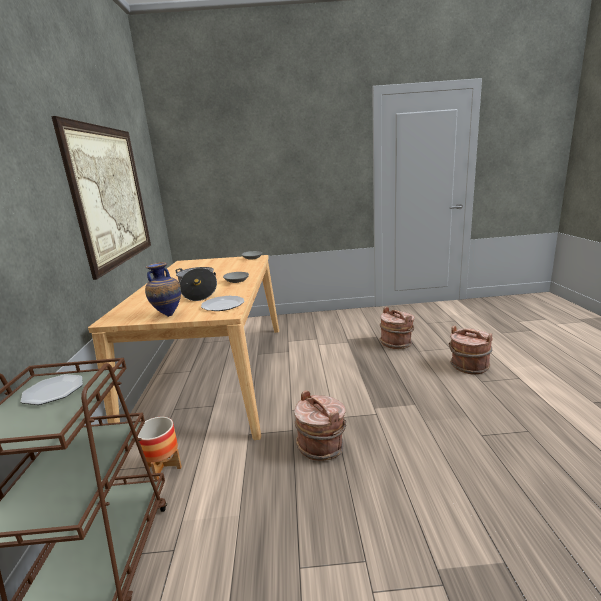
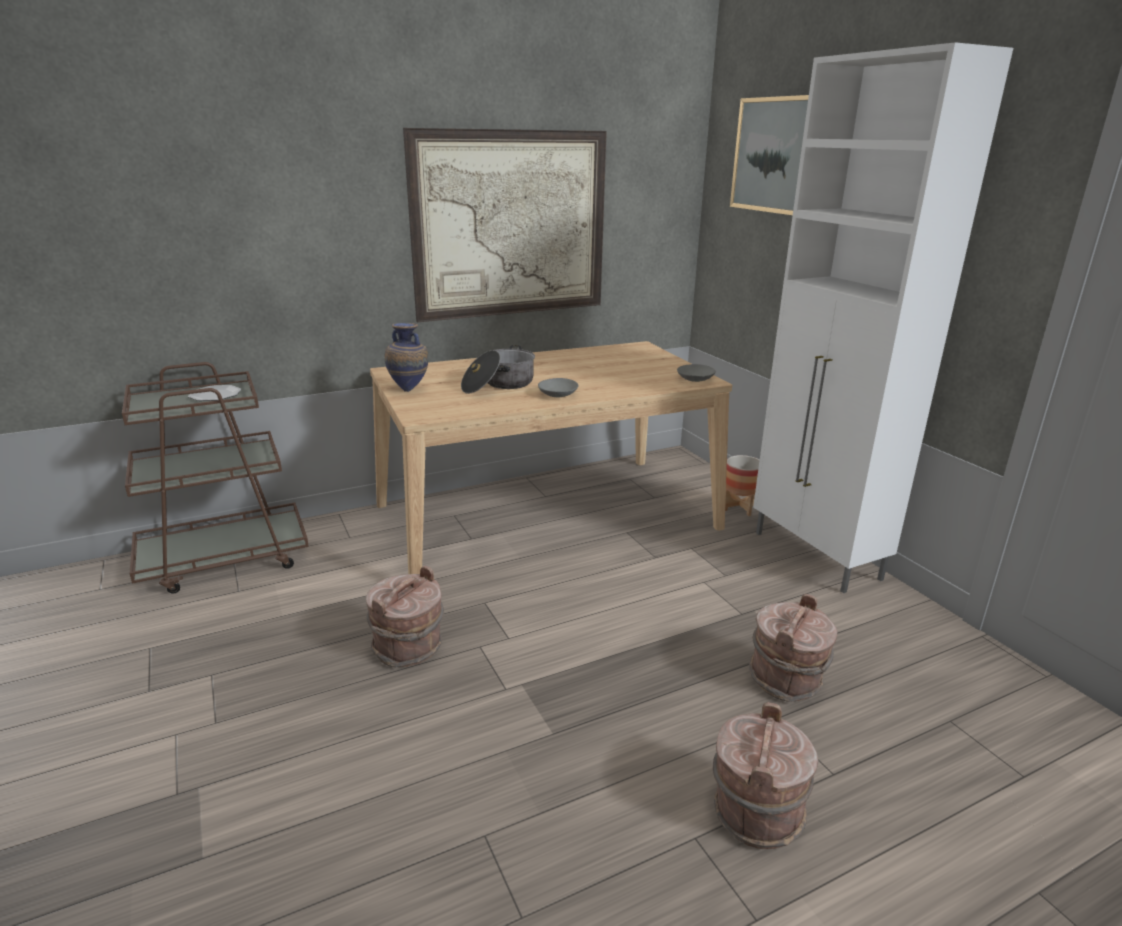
camera: 65 degrees right, 5 degrees up
(163, 468) = (348, 546): planter -> planter (739, 507)
(214, 144) = (775, 155): none -> picture
(223, 305) = (450, 408): plate -> none
(318, 318) = (816, 556): none -> white cabinet

